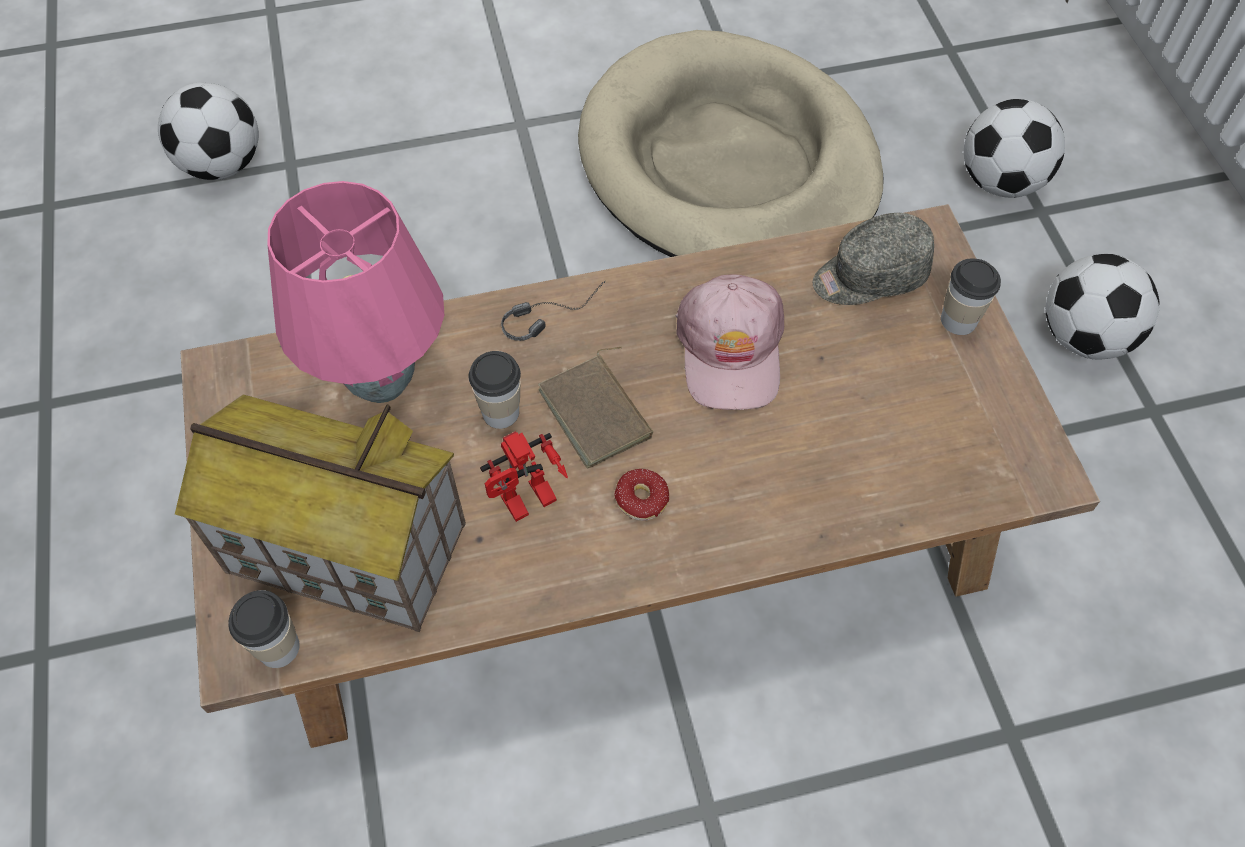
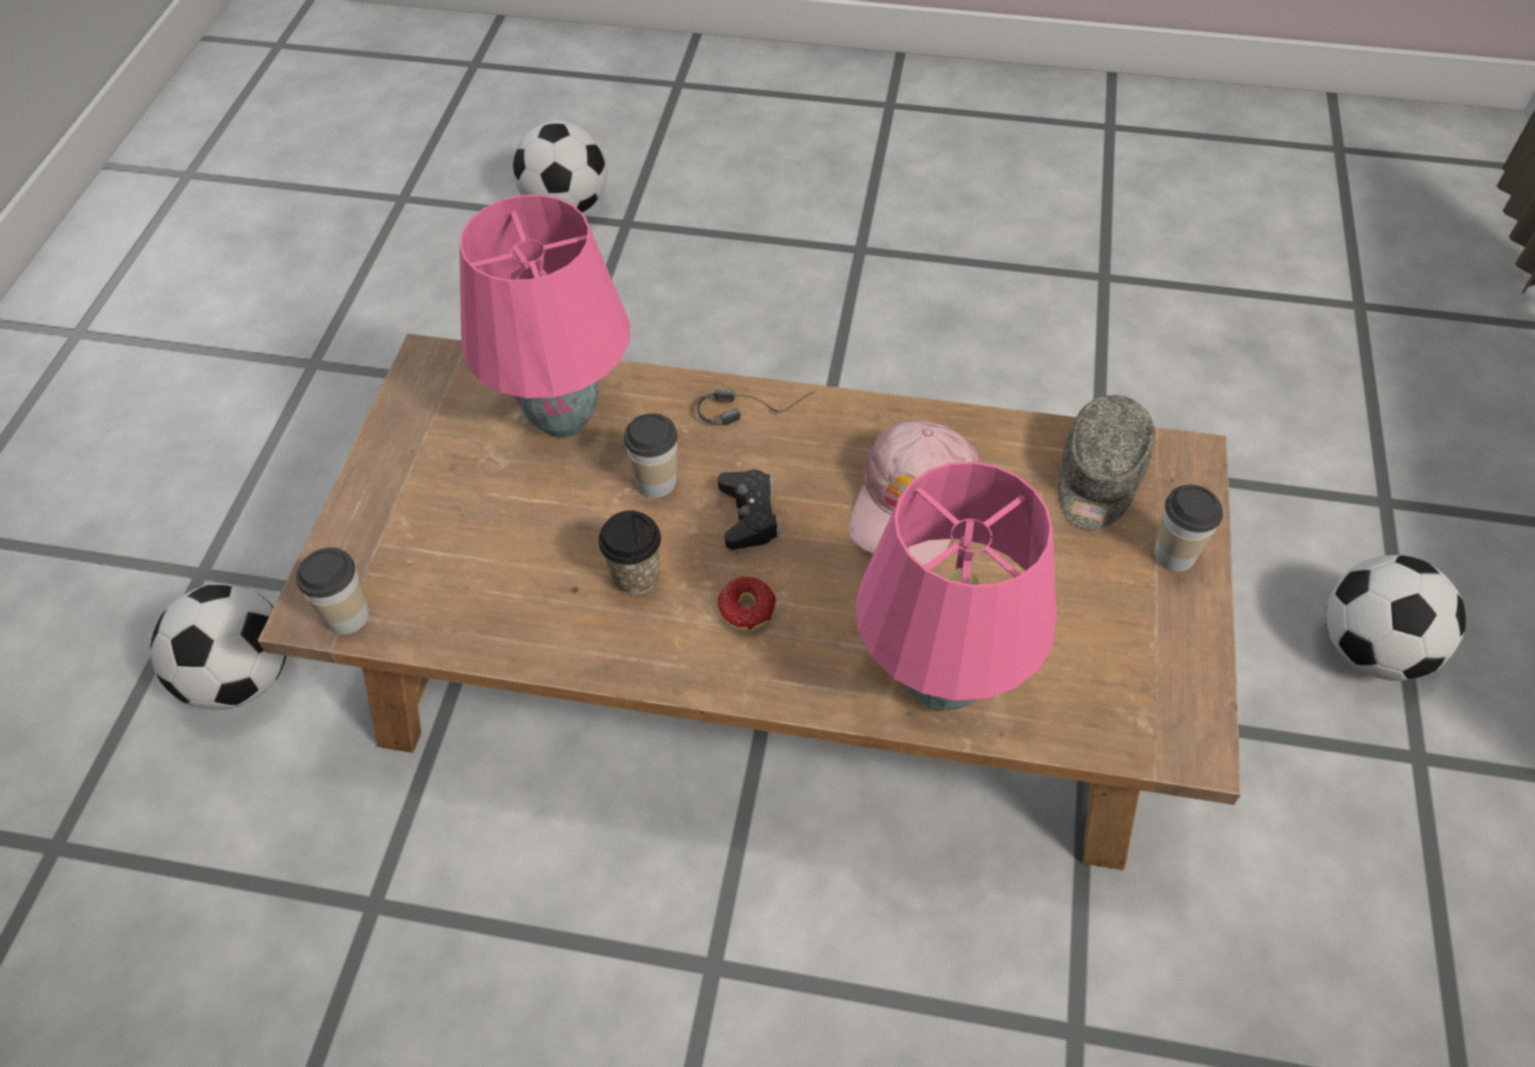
camera: 25 degrees right, 5 degrees down
(344, 548) = (451, 552): toy house -> none
(528, 505) = (636, 576): toy robot -> cup
(598, 413) = (749, 515): brown book -> black game controller
(728, 164) = (1052, 349): beige dog bed -> none
(832, 501) = (939, 683): none -> pink table lamp
(869, 276) = (1098, 479): grey cap -> grey cap turned 75 degrees counterclockwise
(1000, 182) = (1351, 457): football -> football (242, 678)

